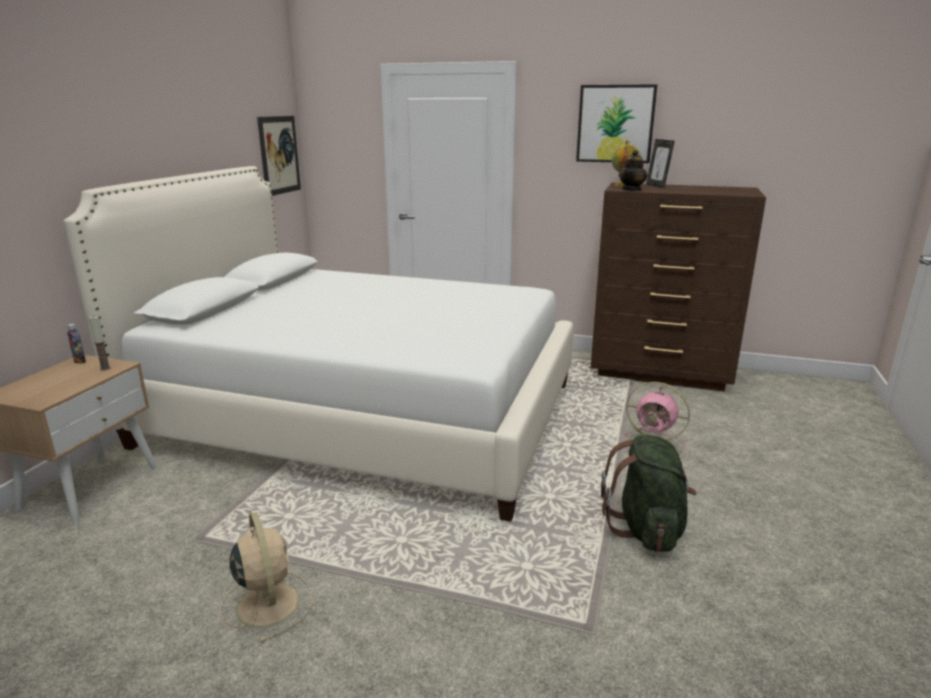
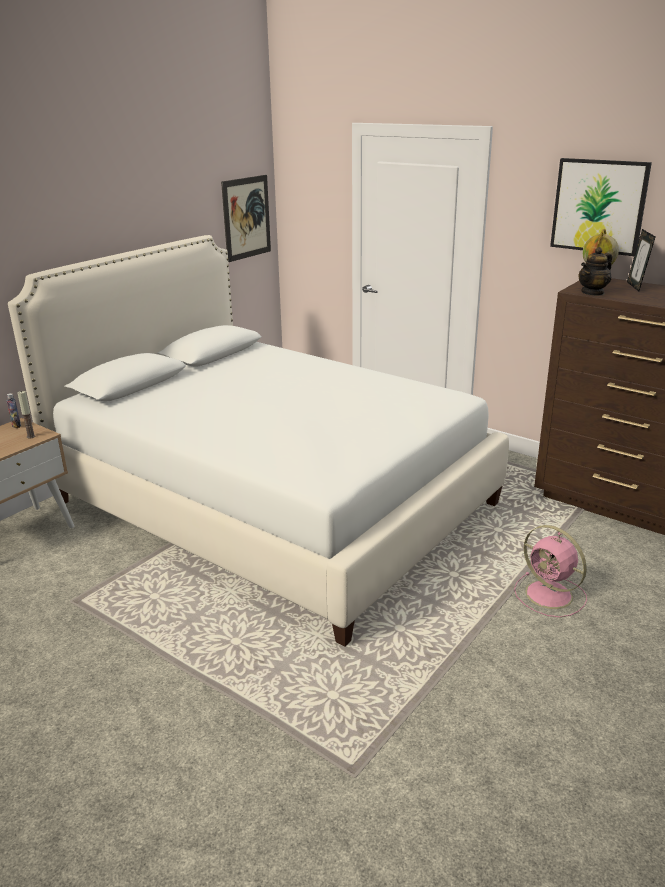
camera: 20 degrees right, 5 degrees up
(267, 603) = (100, 673): beige fan -> none
(646, 529) = (476, 686): green backpack -> none

